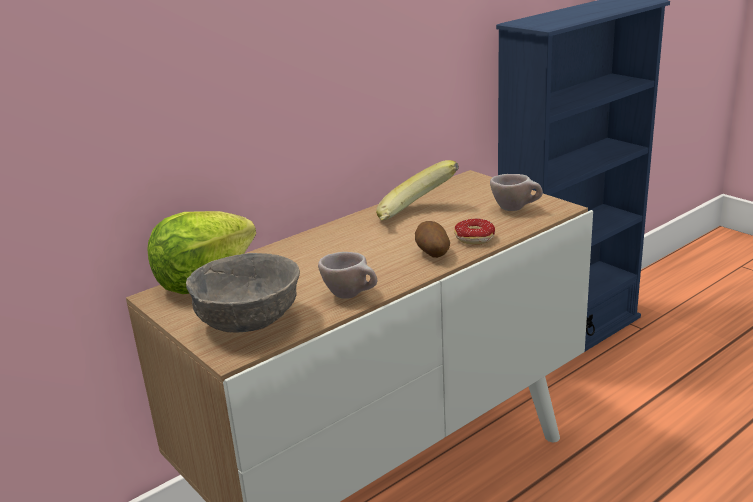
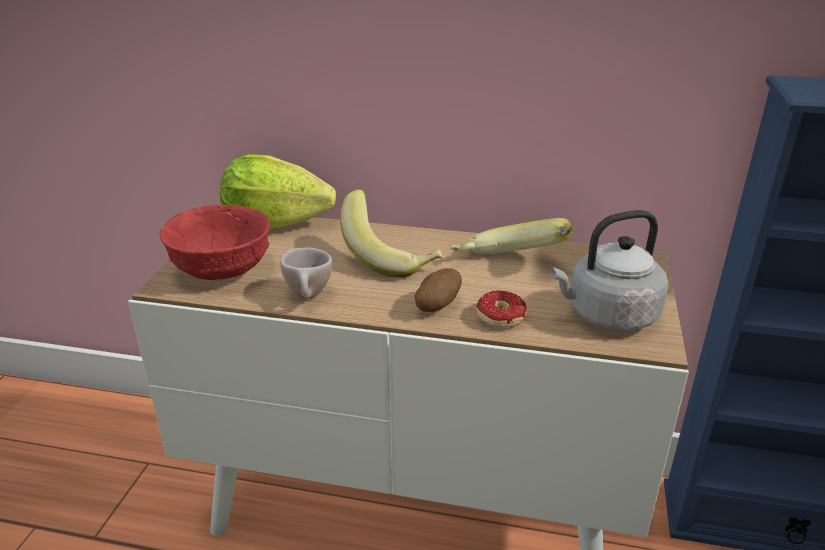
camera: 50 degrees right, 5 degrees up
(248, 323) = (221, 271): grey bowl -> red bowl
(342, 250) = (390, 258): none -> banana
(516, 209) = (607, 316): beige cup -> grey kettle

